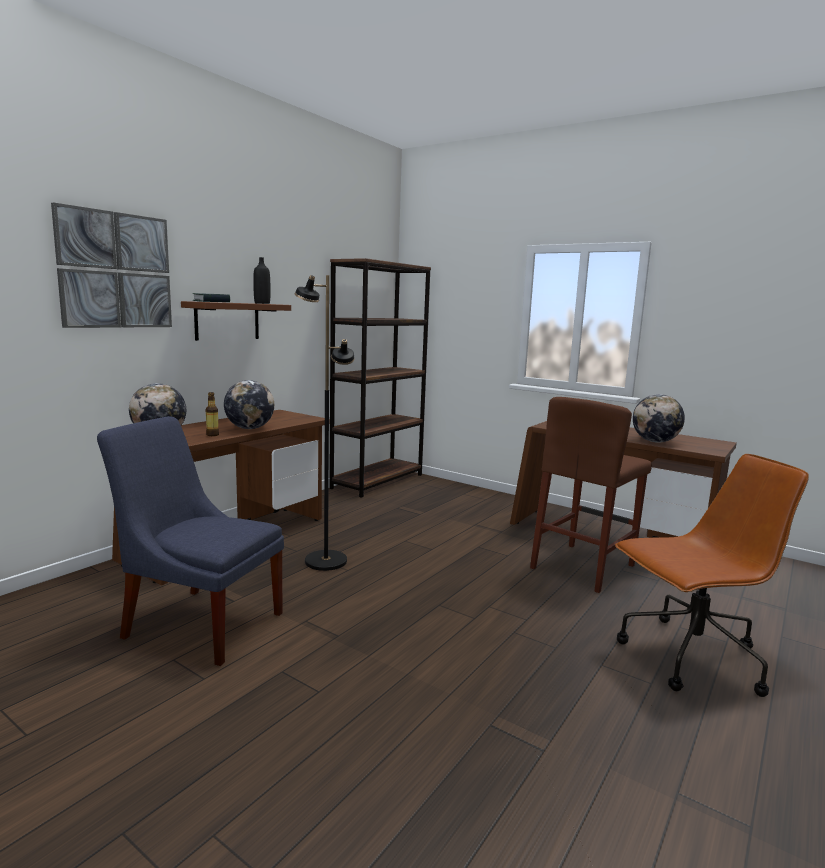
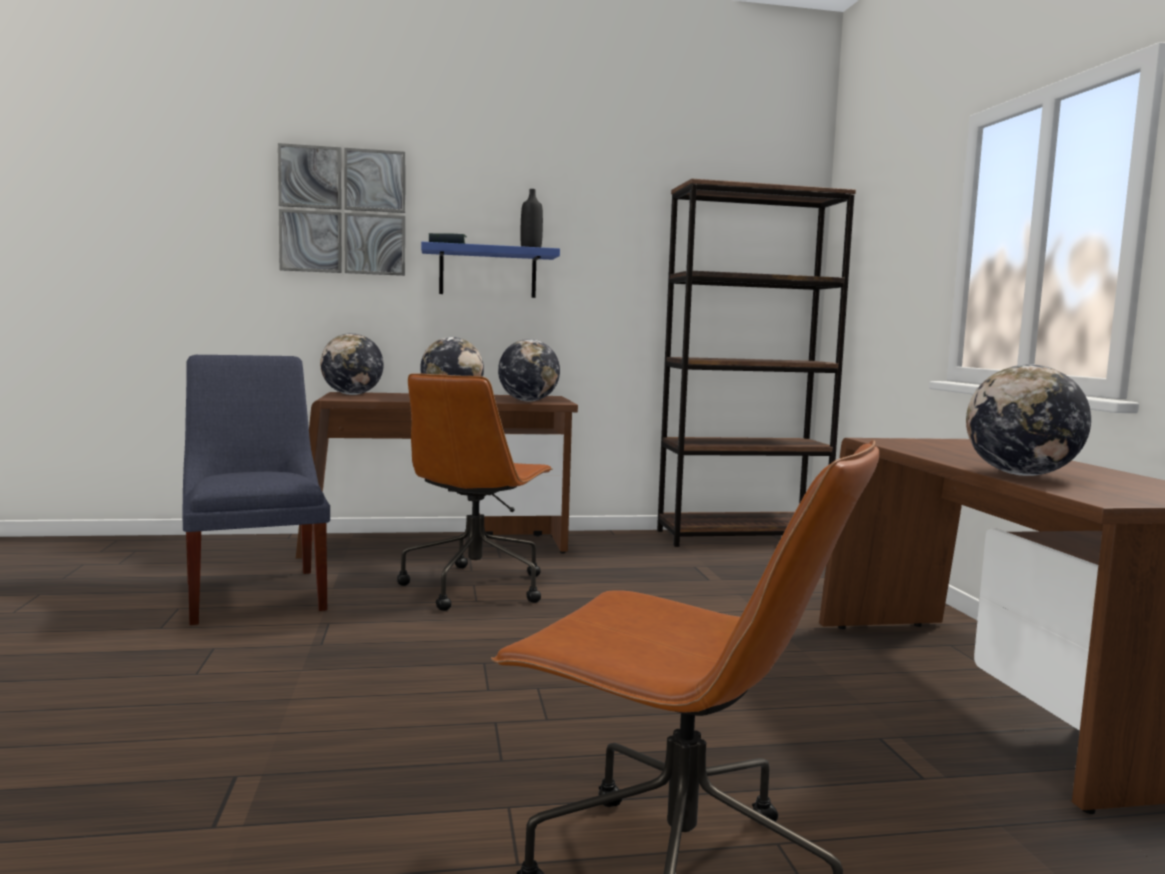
camera: 45 degrees right, 5 degrees down
(212, 435) = (395, 398): bottle -> none
(227, 321) = (488, 272): brown shelf -> blue shelf
(294, 420) = (528, 401): none -> globe
(325, 561) = (475, 586): black floor lamp -> brown office chair
(583, 566) = (812, 707): brown stool -> none

